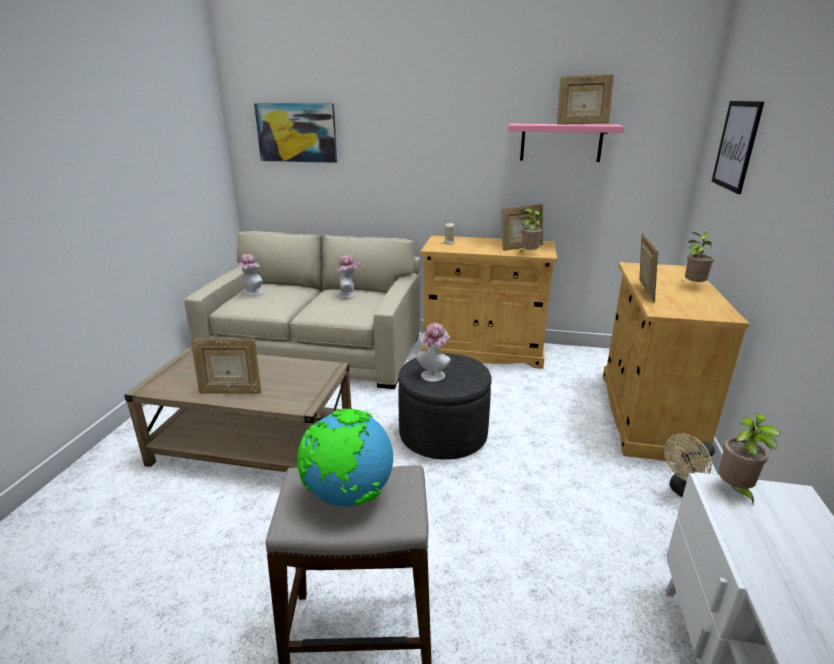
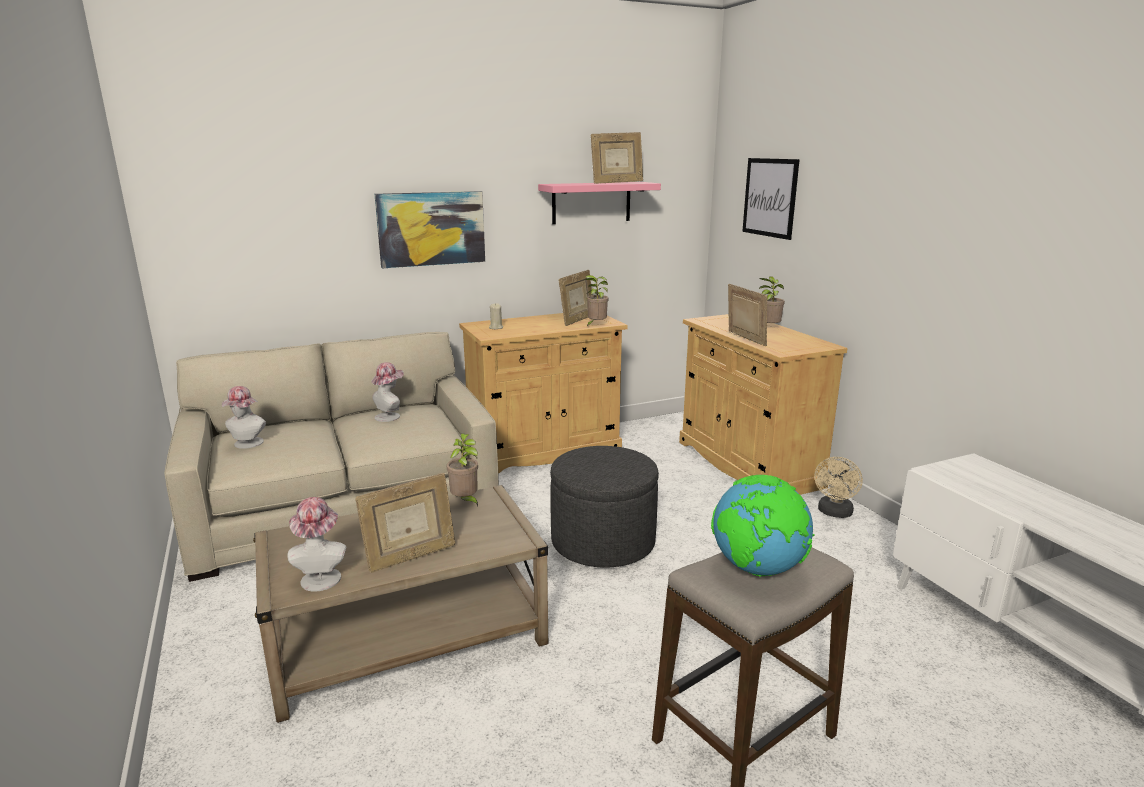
camera: 35 degrees left, 5 degrees down
(297, 133) = (257, 206): picture -> picture (431, 228)
(434, 374) = (600, 469): hat -> hat (321, 576)
(734, 490) = (945, 471): potted plant -> potted plant (465, 502)

